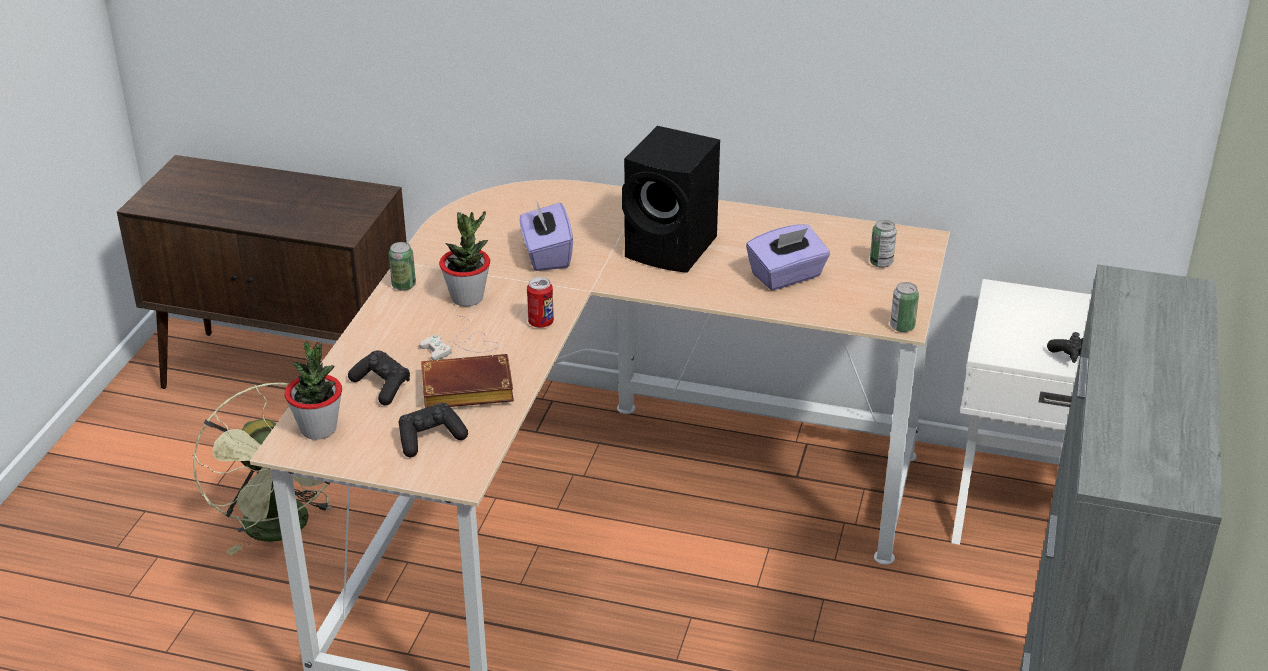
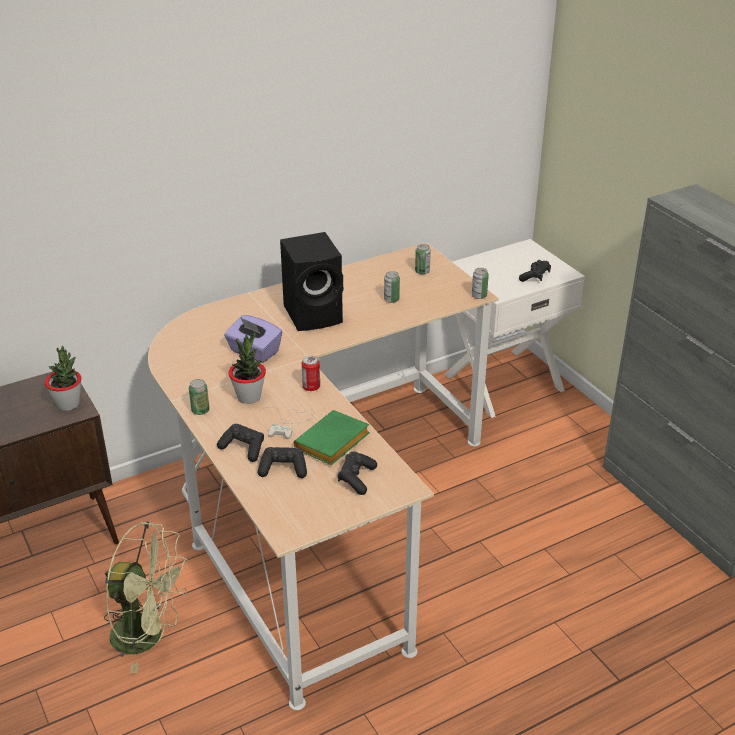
camera: 45 degrees left, 0 degrees up
(318, 429) = (288, 513): potted plant -> potted plant (68, 404)
(381, 344) = (243, 448): none -> black game controller
(464, 391) = (332, 444): brown book -> green book
(787, 276) = (391, 299): purple tissue box -> can

